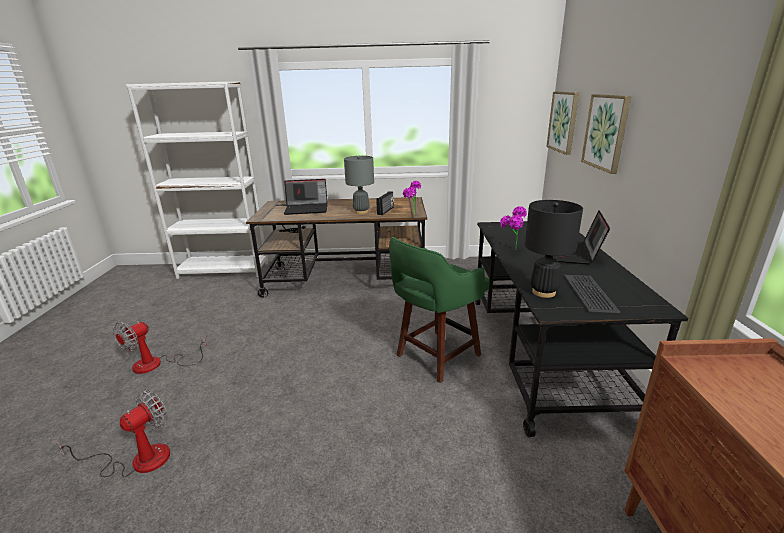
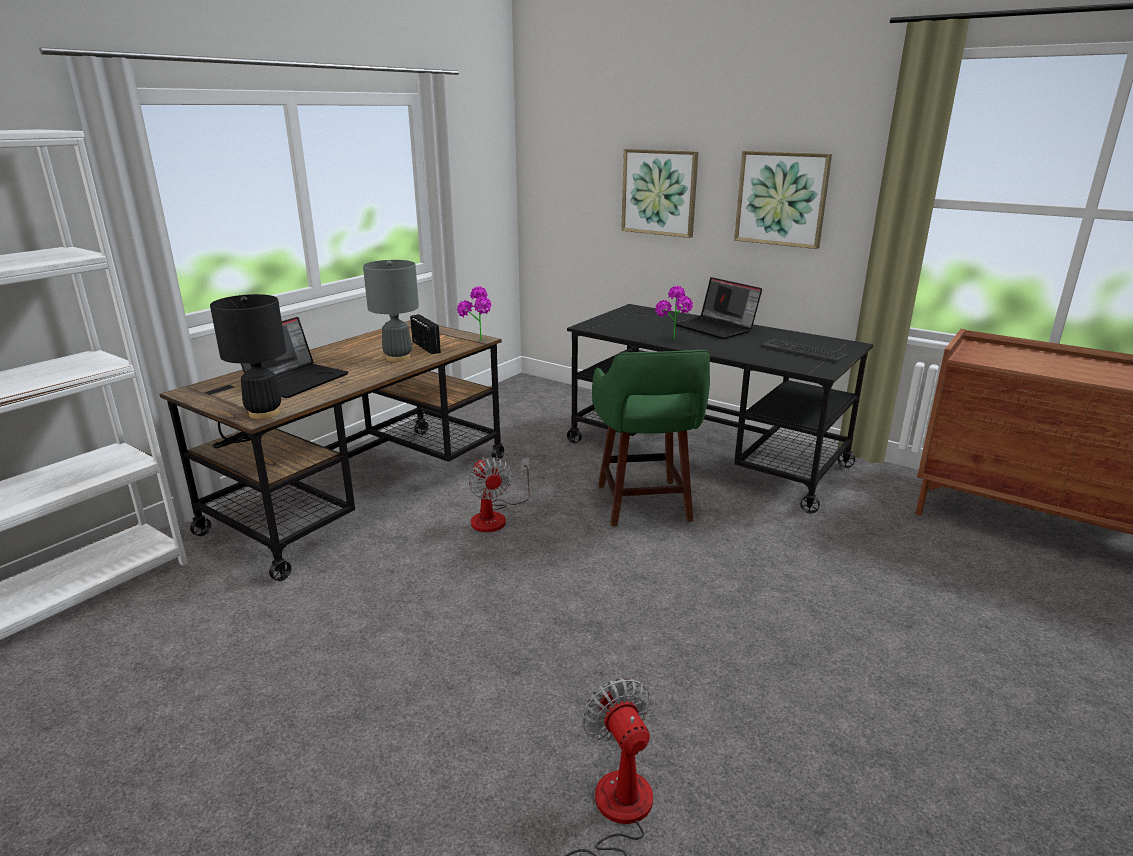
camera: 55 degrees left, 0 degrees up
(157, 364) = (341, 756): fan -> fan (495, 516)
(544, 292) = (782, 361): black table lamp -> black table lamp (264, 413)
(563, 122) = (555, 184): picture -> picture (781, 199)

